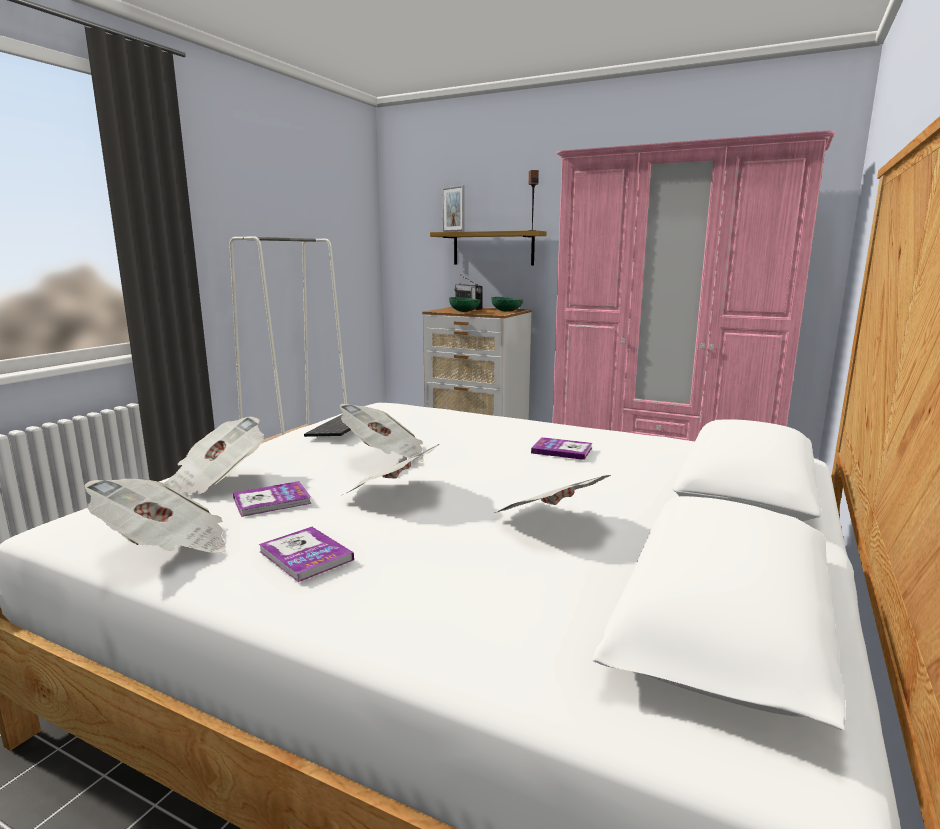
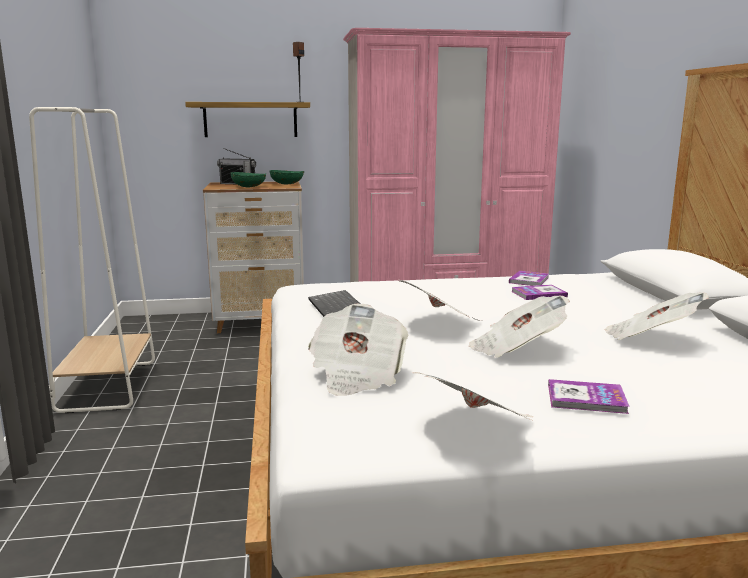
camera: 35 degrees left, 0 degrees up
(272, 501) = (452, 375): book -> book (529, 280)
(453, 231) = (209, 101): picture frame -> none

